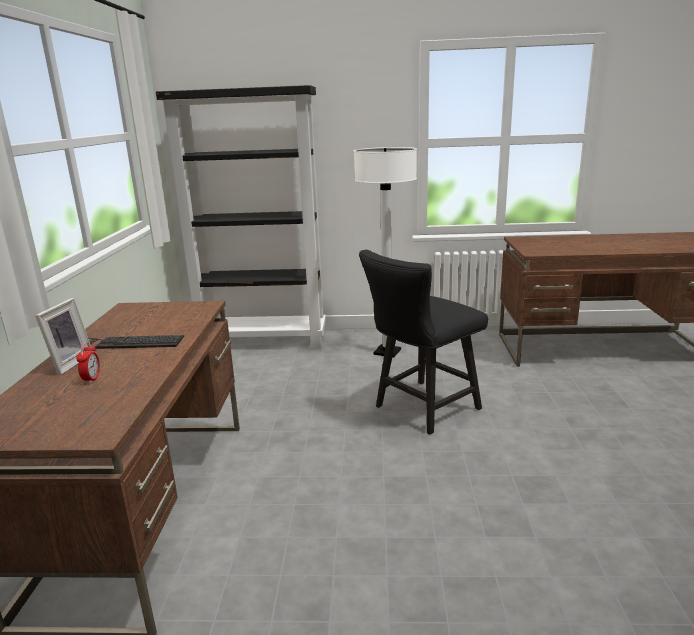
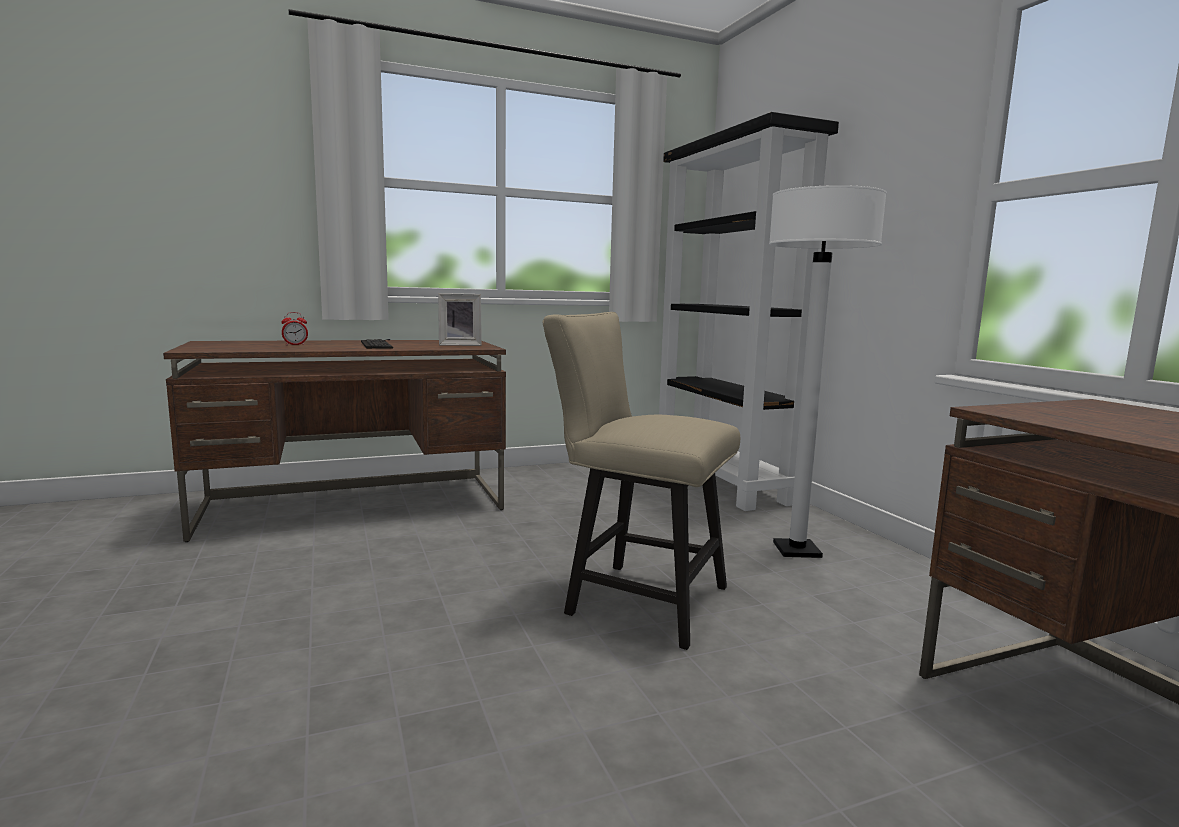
camera: 65 degrees right, 10 degrees down
(68, 363) = (329, 341): picture frame -> picture frame (460, 345)
(421, 409) = (635, 599): black chair -> beige chair

